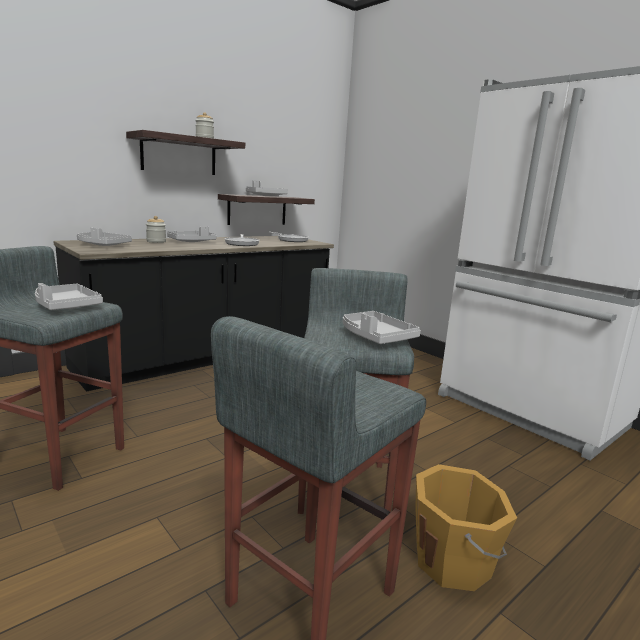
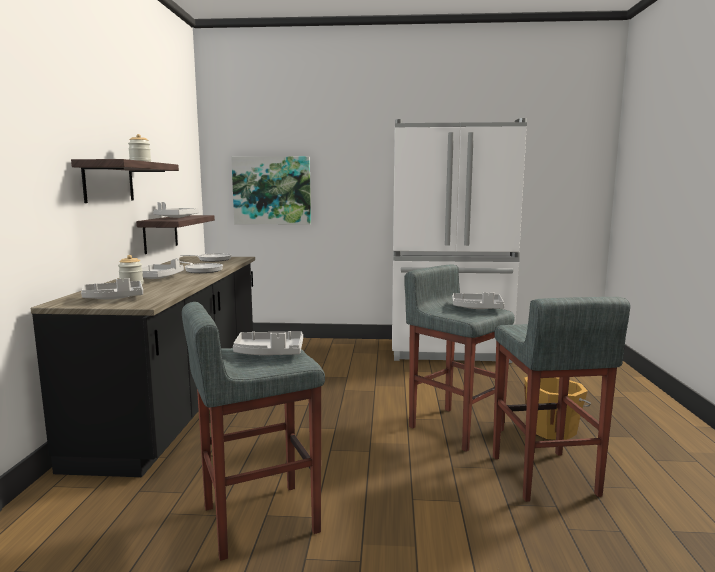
camera: 45 degrees left, 5 degrees down
(395, 180) = (272, 190): none -> picture

